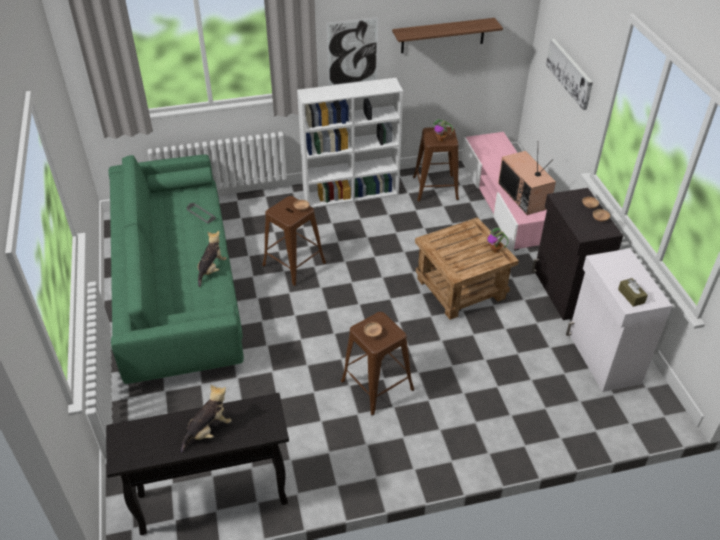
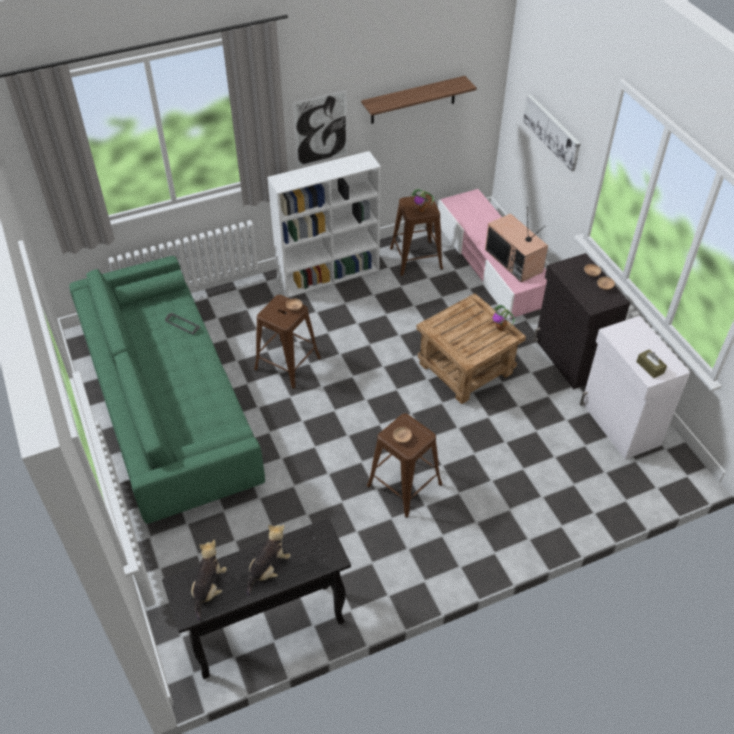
camera: 10 degrees left, 5 degrees up
(211, 269) = (211, 387): plush toy -> plush toy (209, 588)

